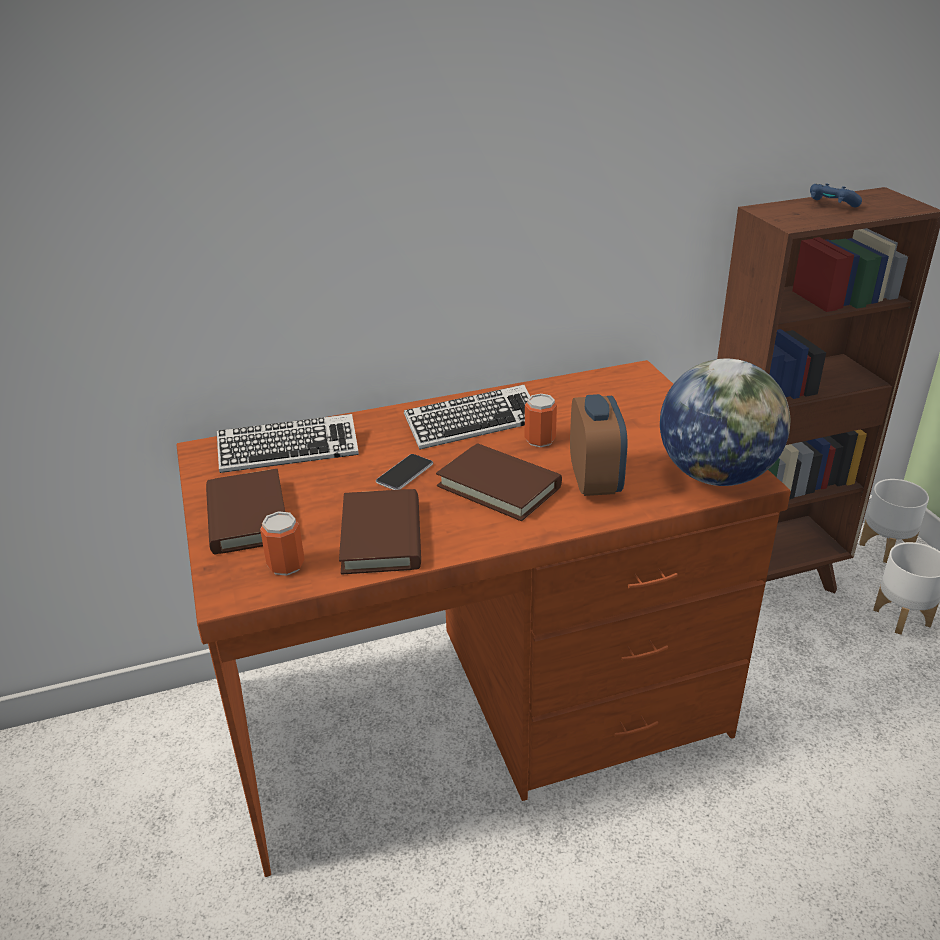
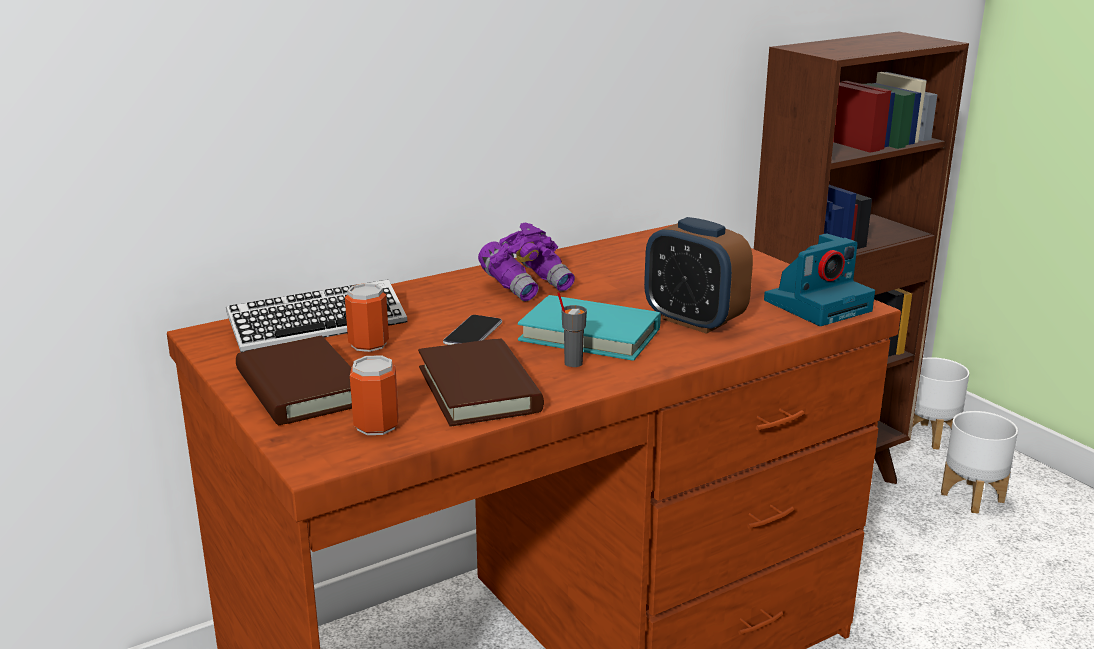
camera: 15 degrees left, 10 degrees down
(469, 517) = (572, 363): none -> grey cup
(473, 424) = (527, 286): keyboard -> purple binoculars
(499, 486) = (590, 334): brown book -> turquoise book
(540, 440) = (611, 293): can -> can (368, 344)
(595, 481) = (694, 321): alarm clock -> alarm clock turned 150 degrees clockwise
(716, 475) = (818, 305): globe -> camera
(830, 206) = (860, 43): blue game controller -> none

